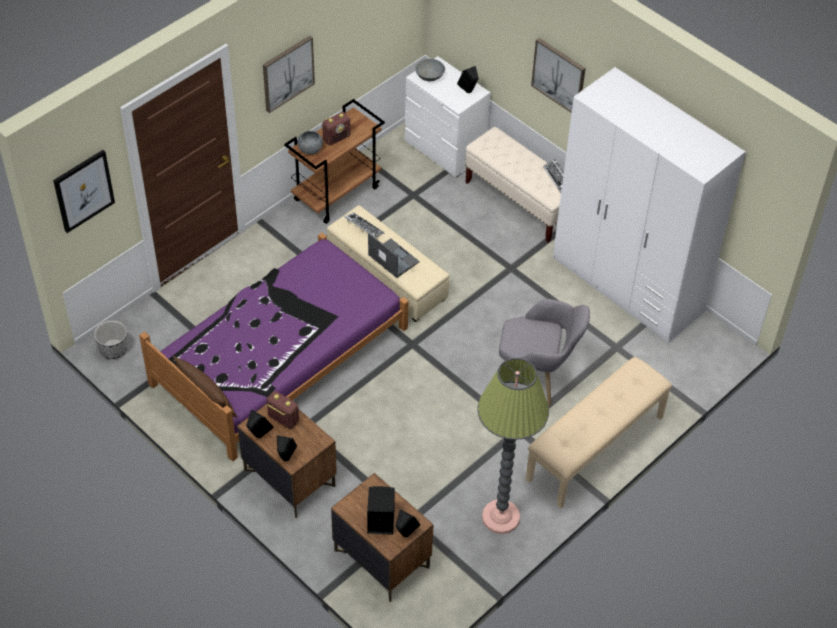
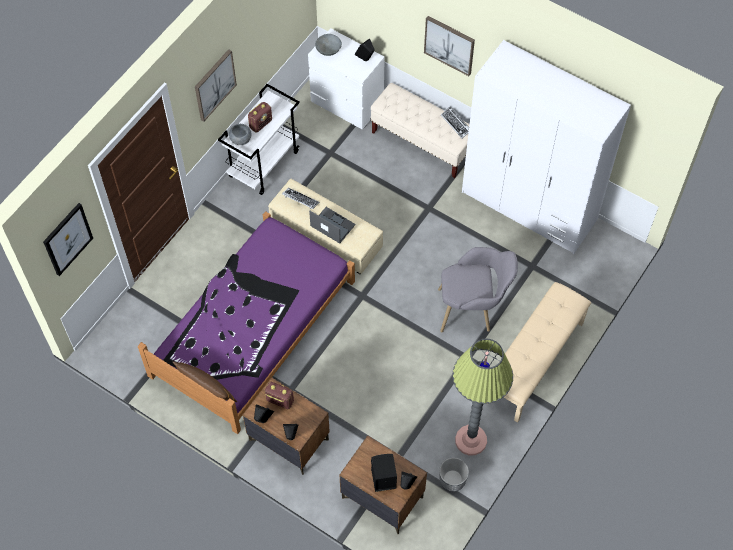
camera: 10 degrees left, 10 degrees up
(113, 349) = (109, 349): planter -> planter (452, 480)
(337, 193) = (264, 163): brown cart -> white cart

